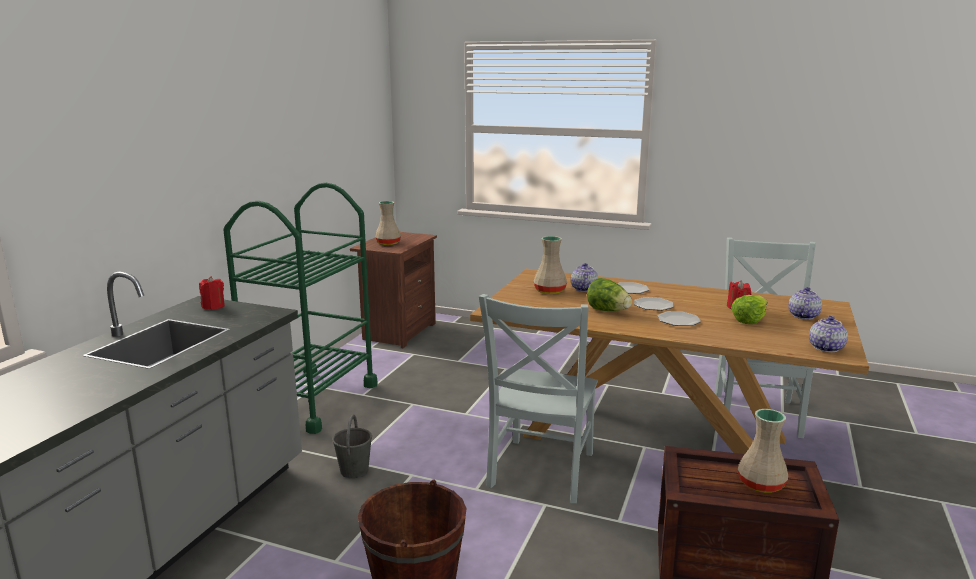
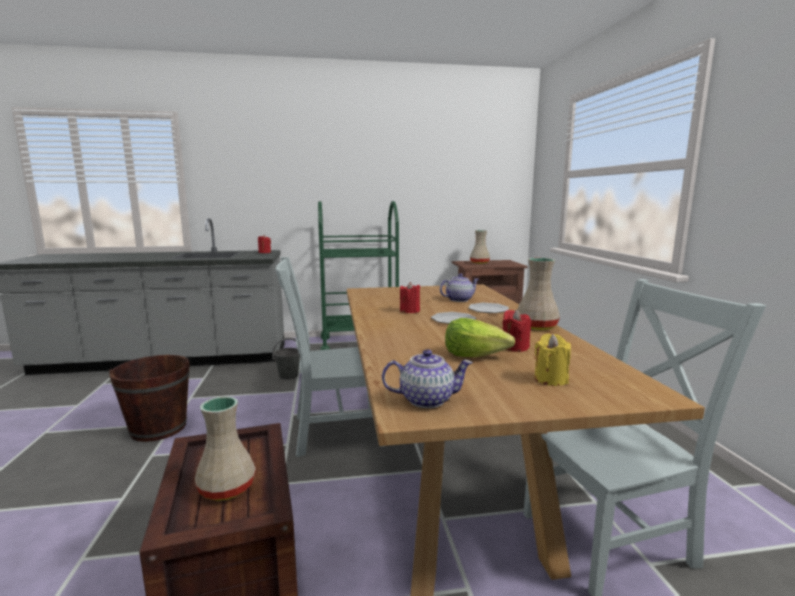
camera: 60 degrees right, 5 degrees down
(549, 291) = (433, 294): beige vase -> beige vase (535, 326)
(608, 311) = (409, 311): lettuce -> red candle
(678, 320) = (421, 331): plate -> none
(802, 316) = (550, 379): teapot -> yellow candle

